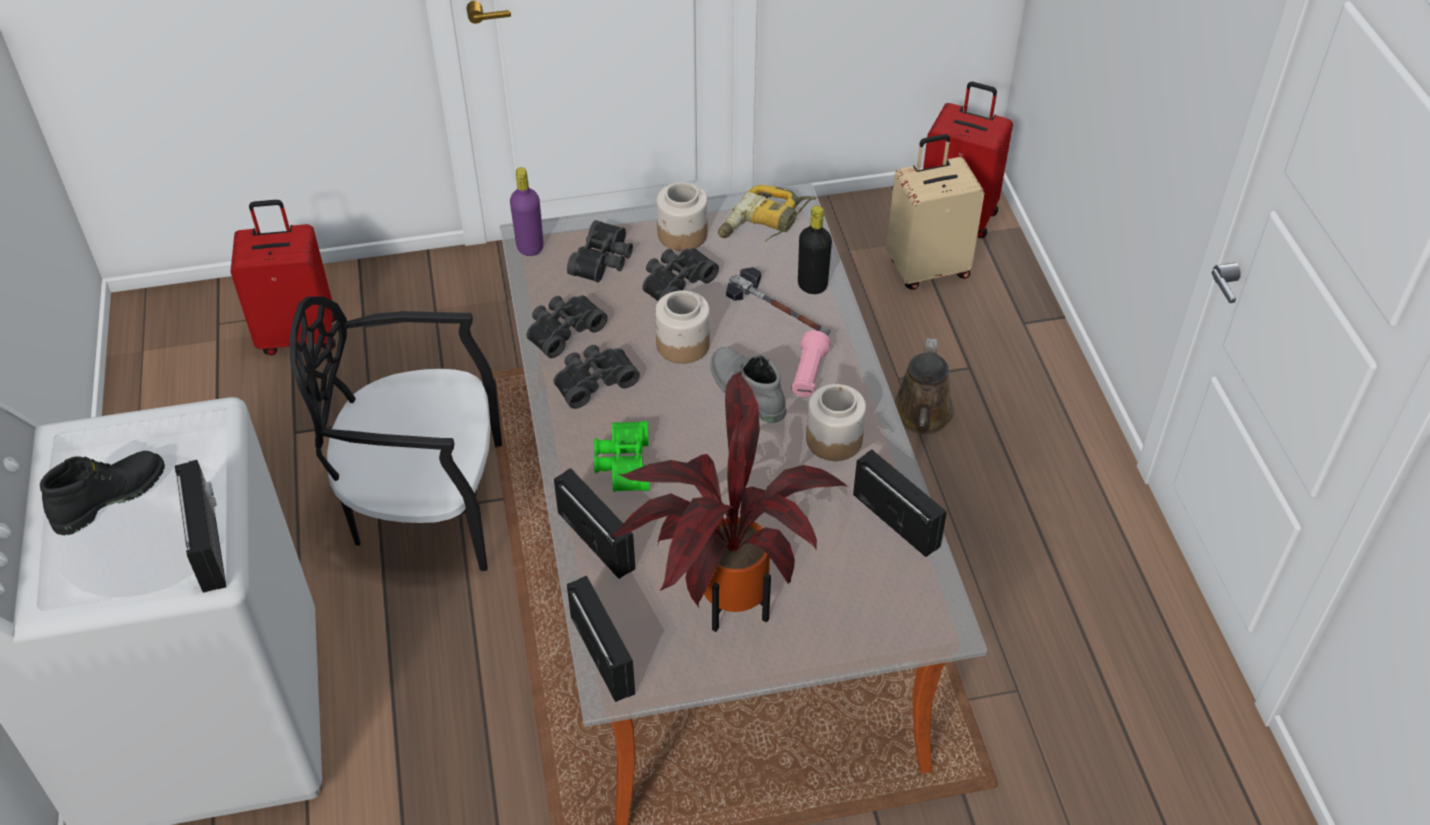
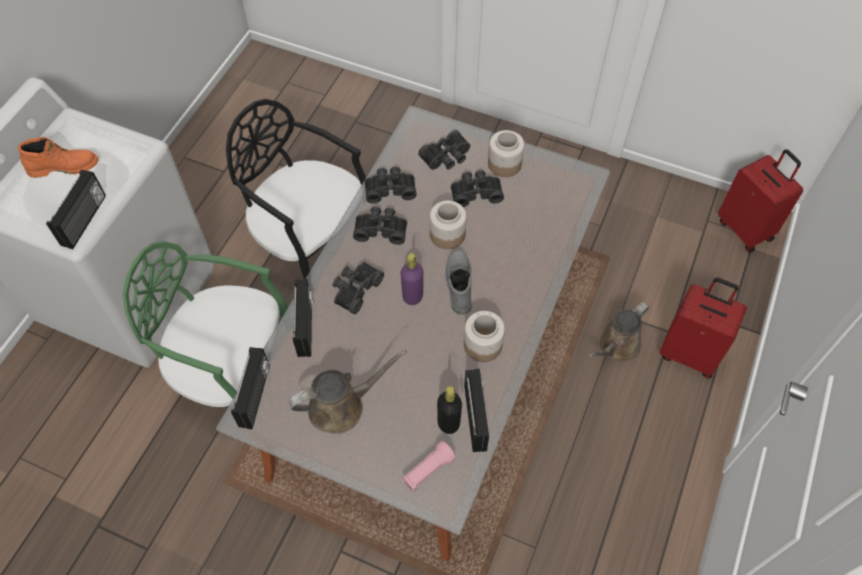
camera: 35 degrees right, 10 degrees up
(109, 497) = (64, 166): black boot -> orange boot
(299, 334) = (320, 109): red suitcase -> red suitcase (689, 353)
(451, 725) = (232, 370): none -> green chair
(530, 247) = (414, 127): purple bottle -> purple bottle (412, 296)
(622, 464) = (355, 289): green binoculars -> black binoculars
(726, 601) = (341, 406): potted plant -> brown watering can
(764, 224) = (558, 183): power drill -> none
(779, 309) = (521, 243): hammer -> none
(808, 375) = (502, 295): pink flashlight -> pink flashlight (427, 471)
(812, 285) = (553, 238): black bottle -> black bottle (448, 423)
(927, 268) = (696, 253): beige suitcase -> none

